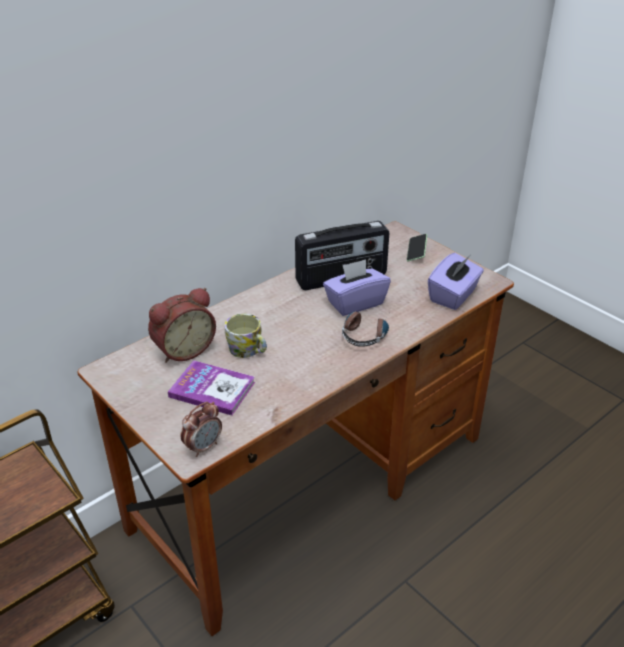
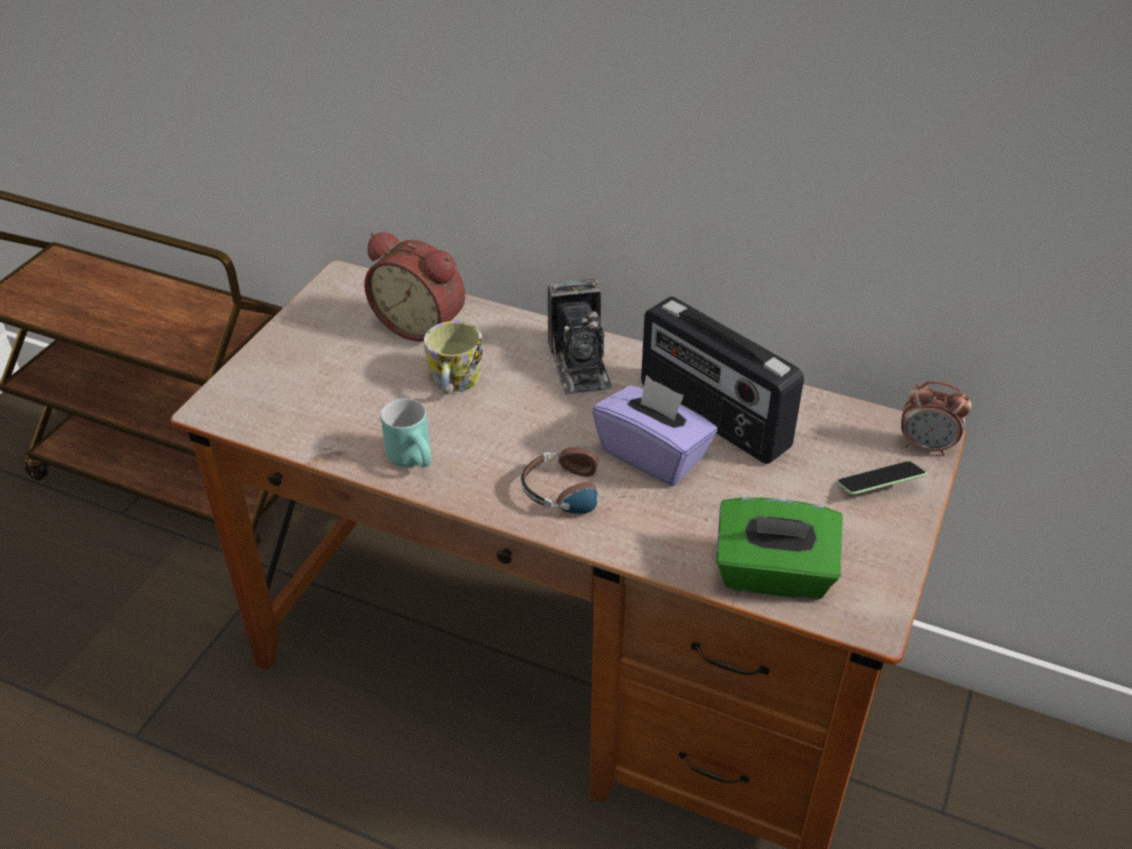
camera: 65 degrees right, 5 degrees up
(203, 447) = (233, 413): alarm clock -> alarm clock (926, 446)
(212, 389) = (351, 379): book -> none
(269, 304) = (579, 364): none -> camera
(304, 380) = (416, 459): none -> turquoise mug
(453, 296) = (773, 575): purple tissue box -> green tissue box

